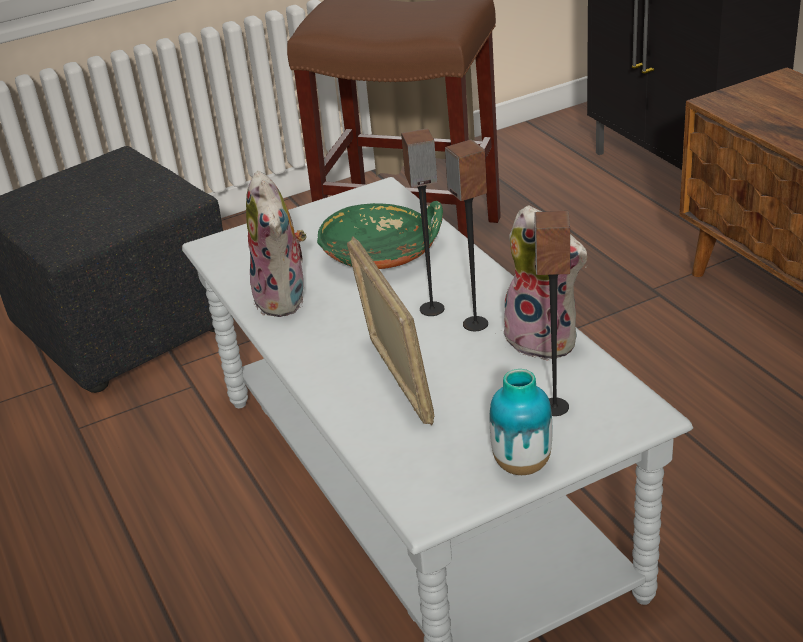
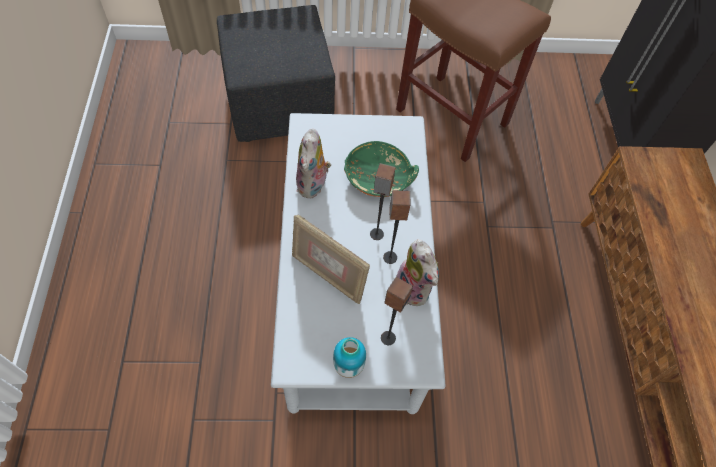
camera: 20 degrees right, 25 degrees up
(395, 382) = (328, 276): picture frame -> picture frame turned 120 degrees clockwise

